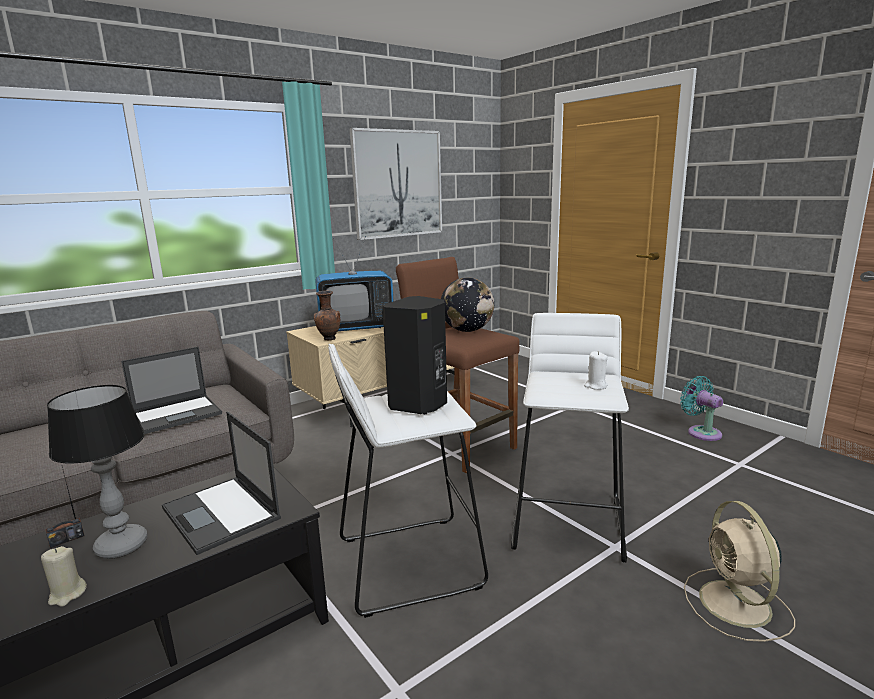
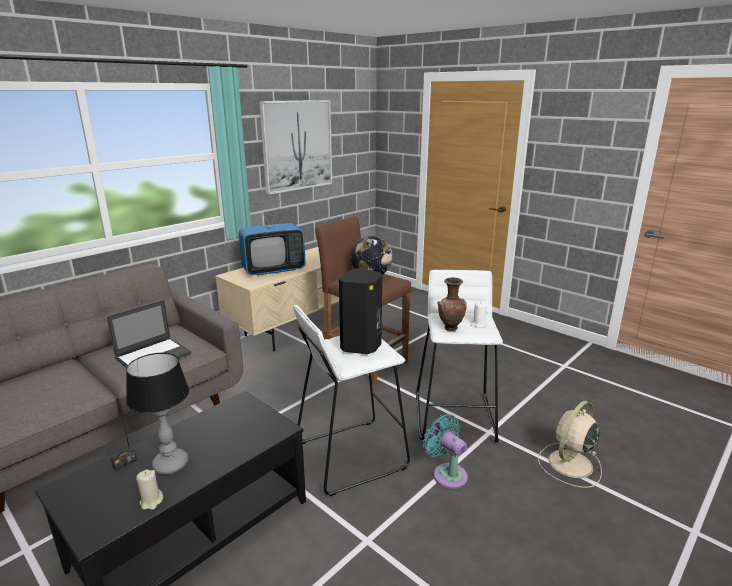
camera: 10 degrees left, 5 degrees up
(222, 514) = (232, 435): laptop -> none
(328, 339) = (256, 283): brown vase -> brown vase (450, 329)
(701, 432) = (536, 342): turquoise fan -> turquoise fan (447, 474)
(736, 605) = (569, 464): beige fan -> beige fan turned 60 degrees clockwise

